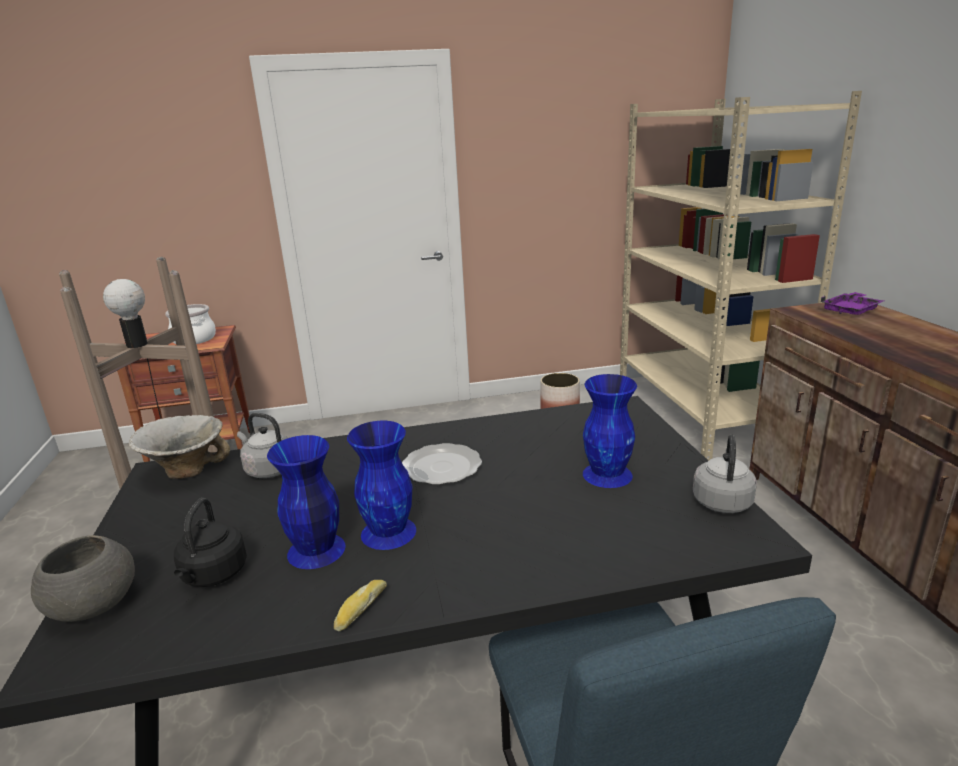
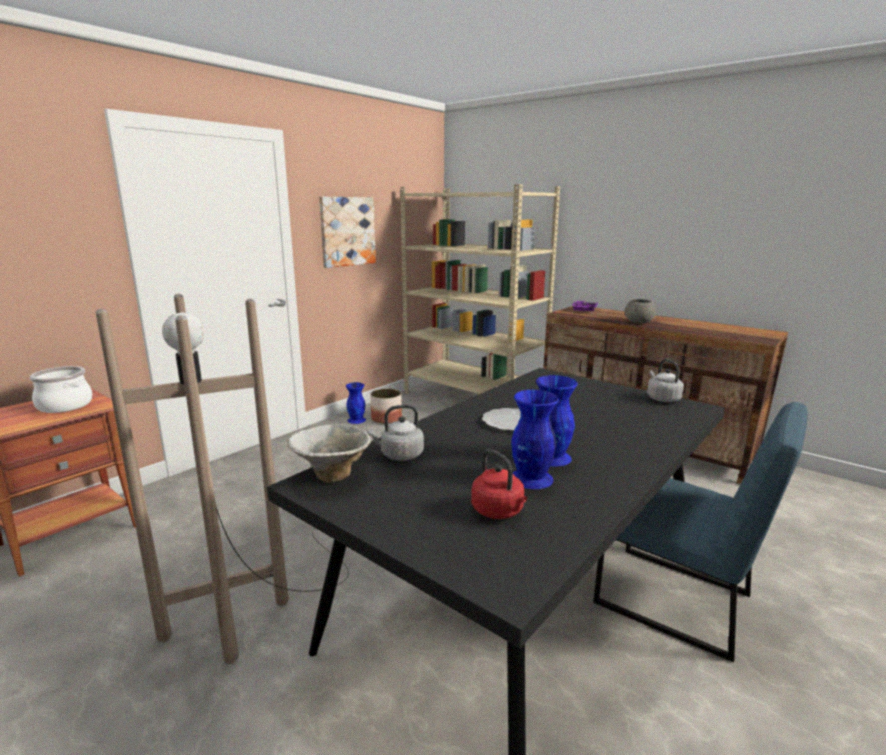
camera: 40 degrees left, 5 degrees down
(92, 605) = (455, 558): grey bowl -> grey bowl (639, 322)
(213, 575) = (499, 512): black kettle -> red kettle
(360, 609) = (612, 489): bread -> none
(540, 169) = (347, 231): none -> picture
(608, 474) = (598, 402): blue vase -> blue vase (357, 420)

